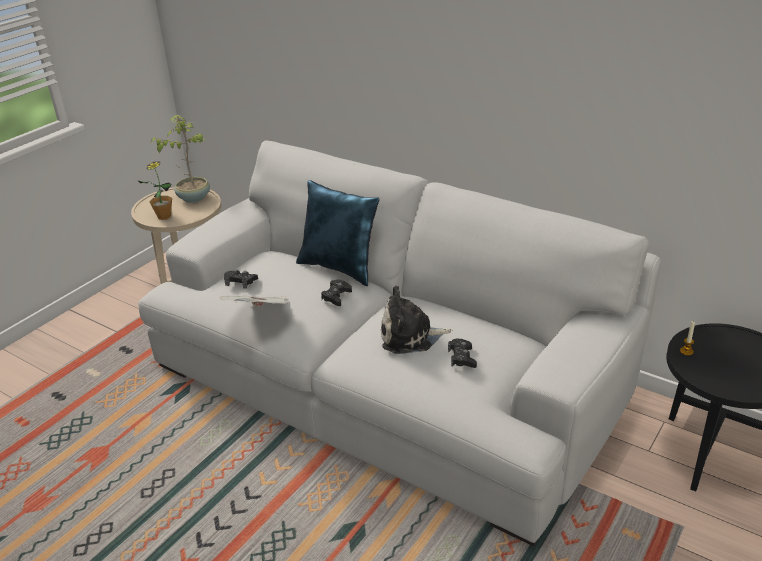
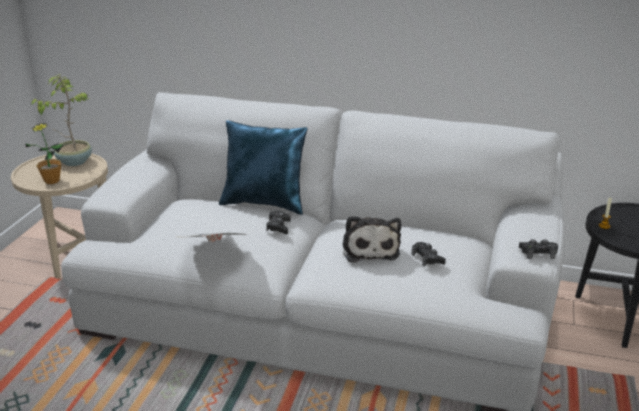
camera: 20 degrees left, 5 degrees down
(240, 282) = (174, 227): black game controller -> black game controller (538, 253)
(410, 336) = (370, 249): plush toy -> plush toy turned 75 degrees counterclockwise

